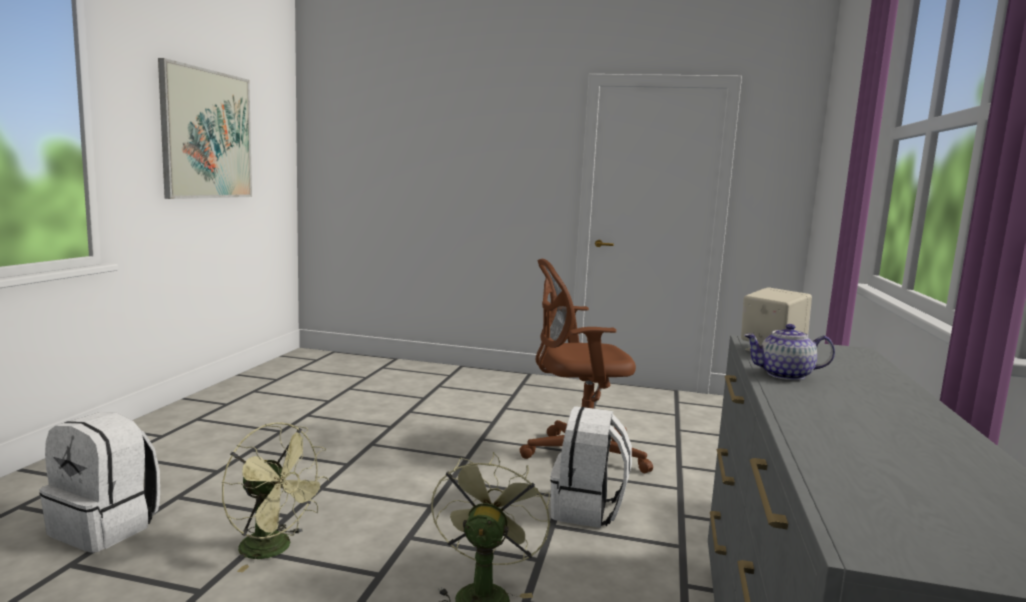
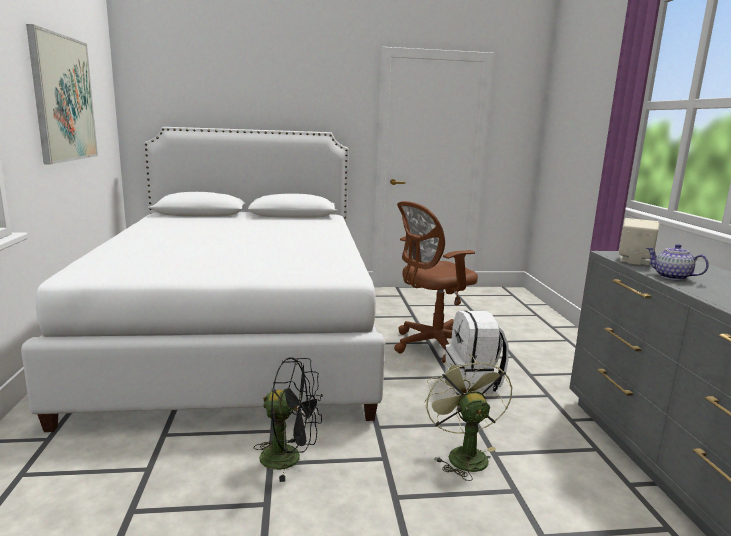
camera: 20 degrees left, 5 degrees up
(106, 527) = (128, 473): white backpack -> none
(274, 549) = (290, 458): green fan -> black fan
(354, 412) = (239, 337): none -> white bed
(784, 375) = (671, 277): teapot -> teapot turned 60 degrees clockwise

